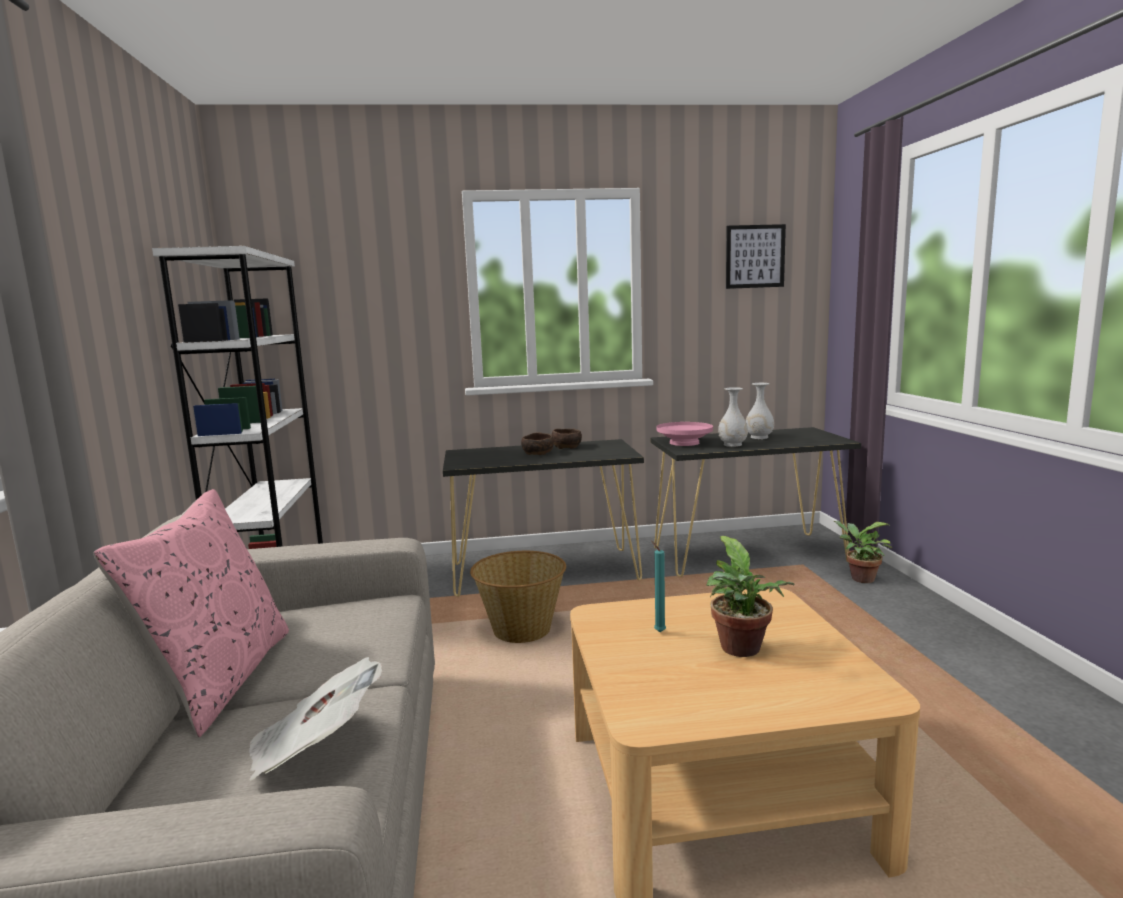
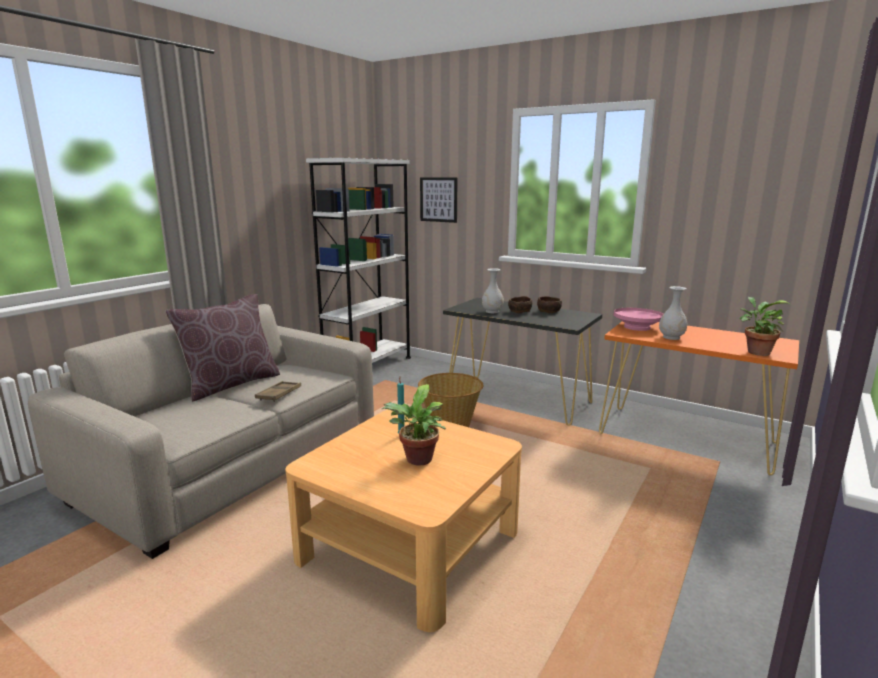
camera: 40 degrees right, 5 degrees up
(220, 679) = (231, 384): pink pillow -> brown pillow
(315, 748) = (208, 420): newspaper -> none
(362, 656) = (279, 394): none -> brown tray
(749, 554) = (686, 438): black console table -> orange console table
(755, 256) = (769, 162): picture -> picture (438, 199)
(759, 437) = (714, 337): white vase -> white vase (492, 311)
(859, 578) = (752, 490): potted plant -> potted plant (755, 352)

